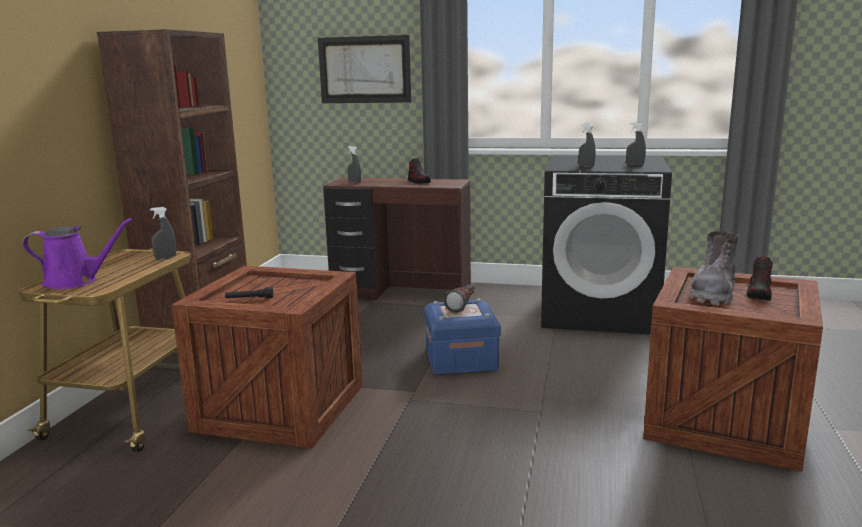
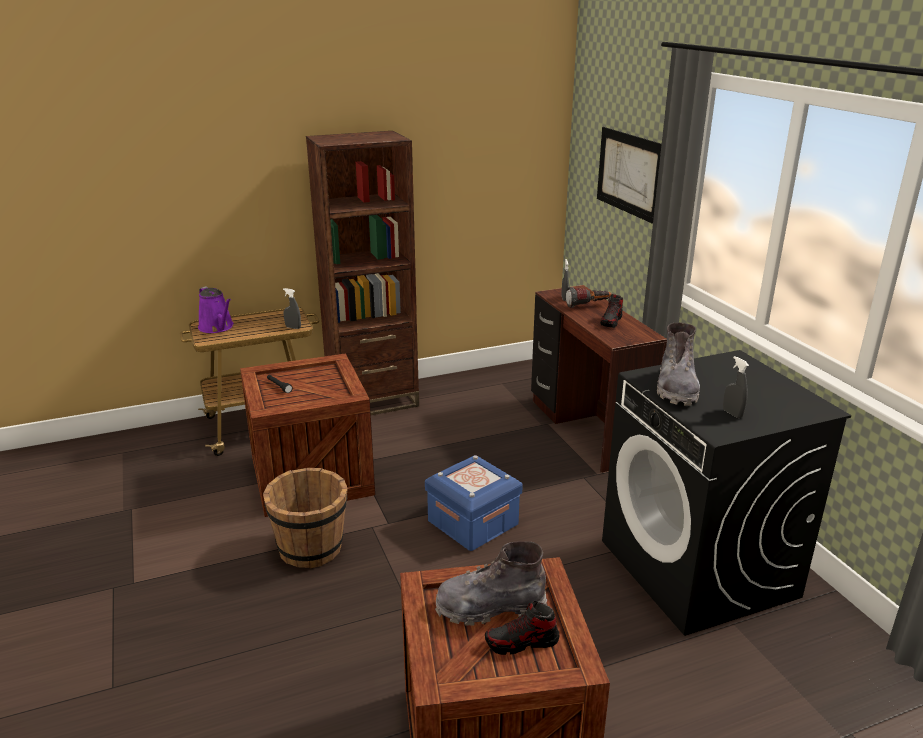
camera: 55 degrees right, 10 degrees up
(403, 435) = (311, 548): none -> brown bucket
(463, 305) = (487, 474): flashlight -> flashlight (588, 306)
(586, 166) = (676, 388): grey spray bottle -> grey boot

